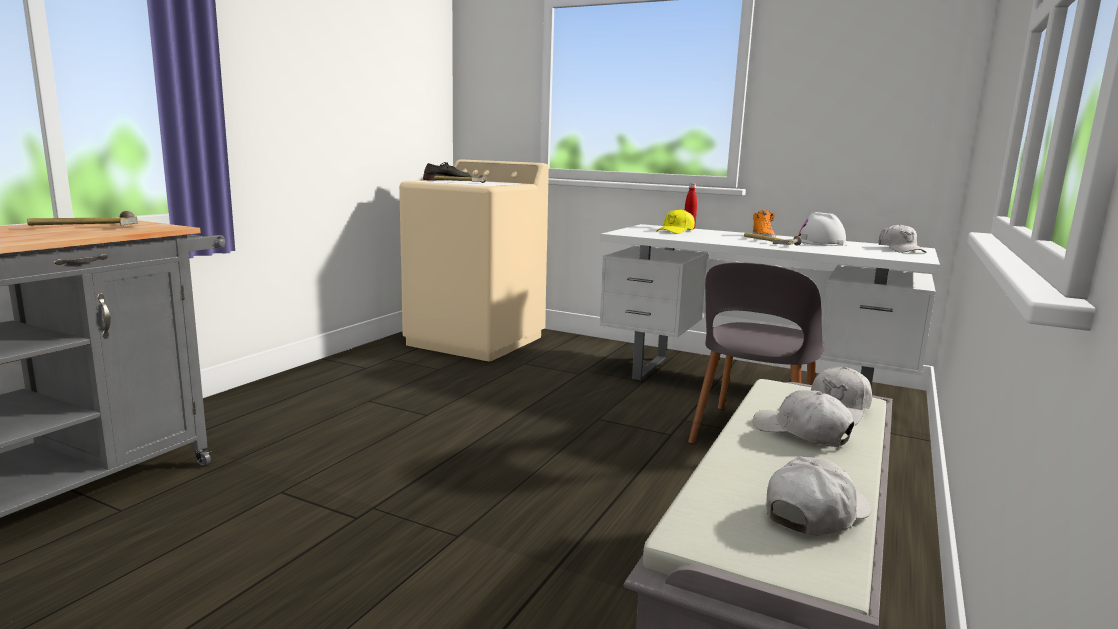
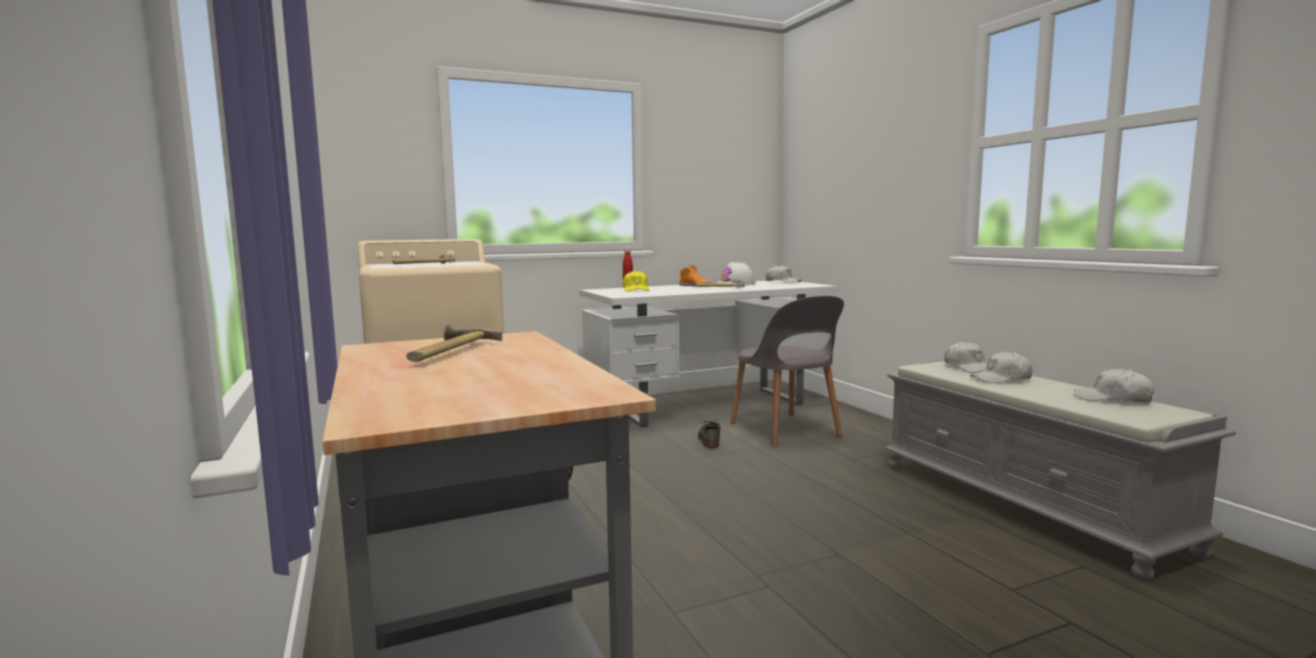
camera: 50 degrees left, 5 degrees down
(447, 180) = (385, 265): grey shoe -> grey shoe (709, 439)
(815, 513) = (1113, 399): white cap -> white cap turned 60 degrees counterclockwise

